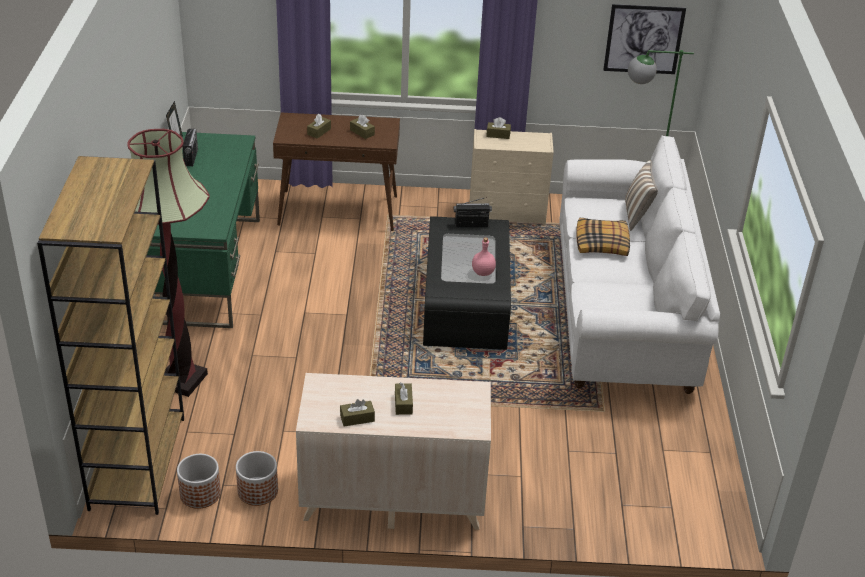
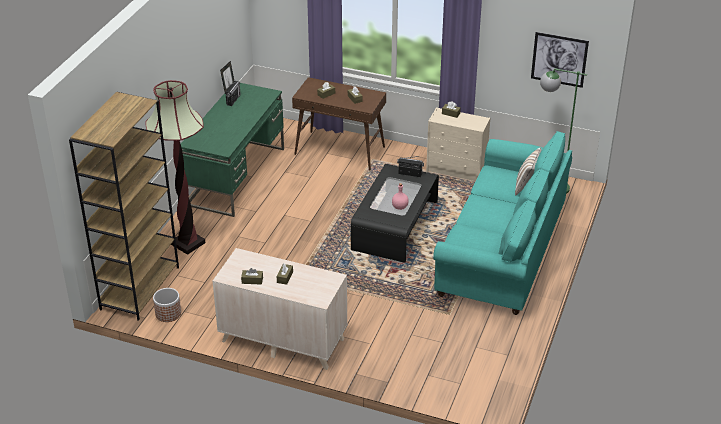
camera: 20 degrees right, 0 degrees up
(257, 491) = (202, 319): planter -> none
(602, 243) = (490, 201): pillow -> none
(622, 311) = (501, 251): white sofa -> turquoise sofa

